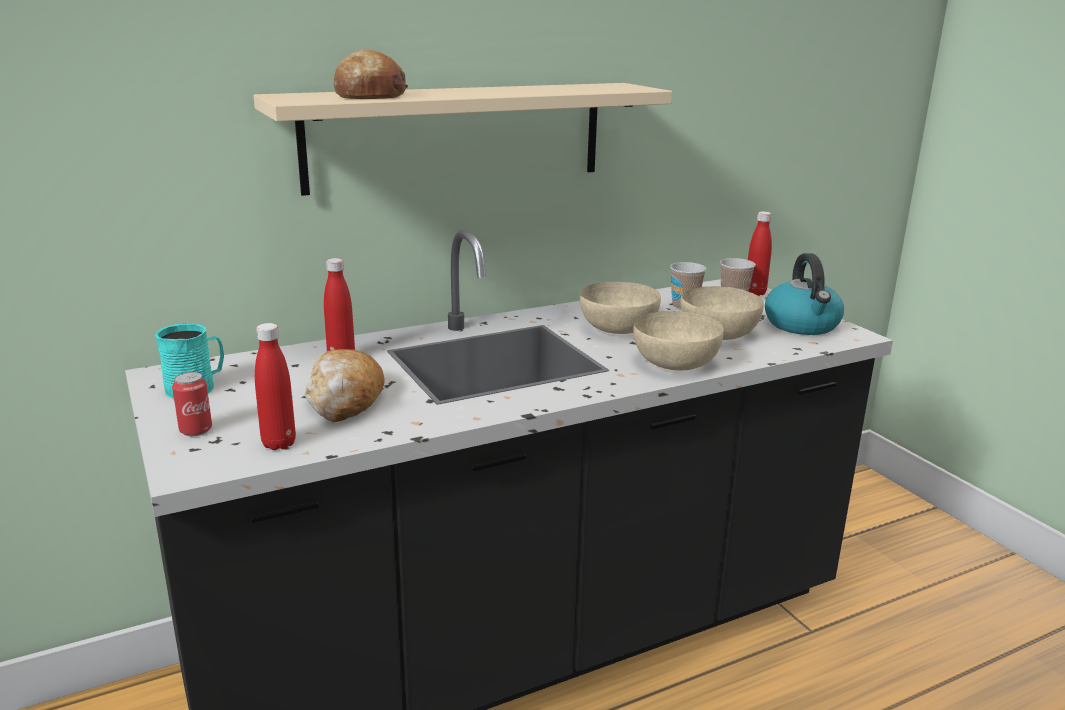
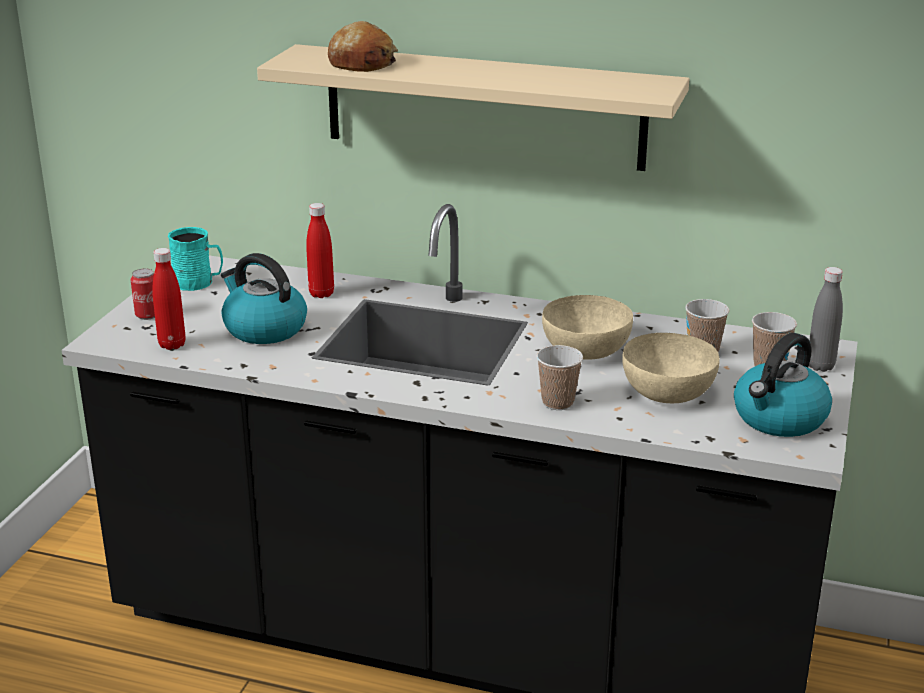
camera: 45 degrees right, 5 degrees up
(345, 399) = (263, 329): bread -> kettle
(676, 363) = (558, 402): beige bowl -> cup
(755, 293) = (820, 366): red bottle -> grey bottle

